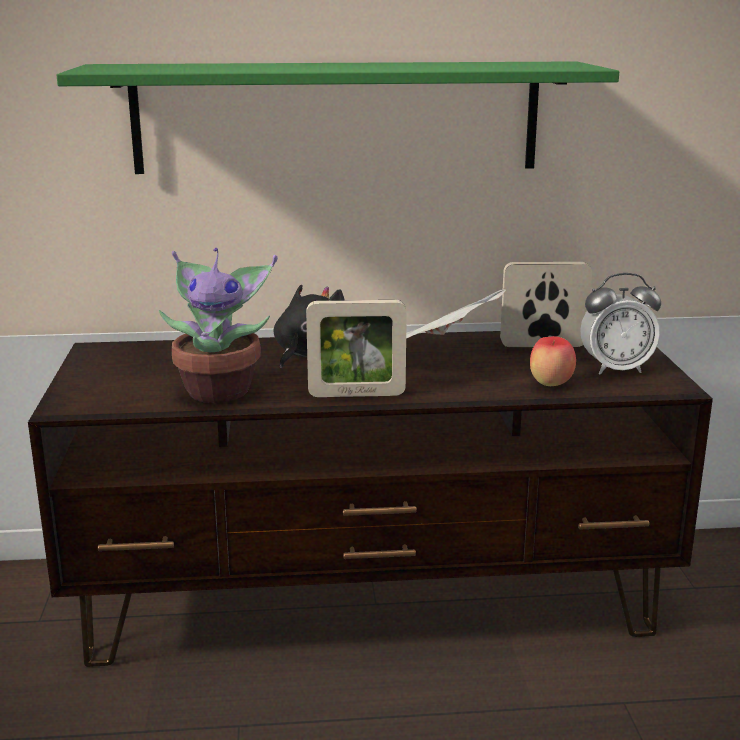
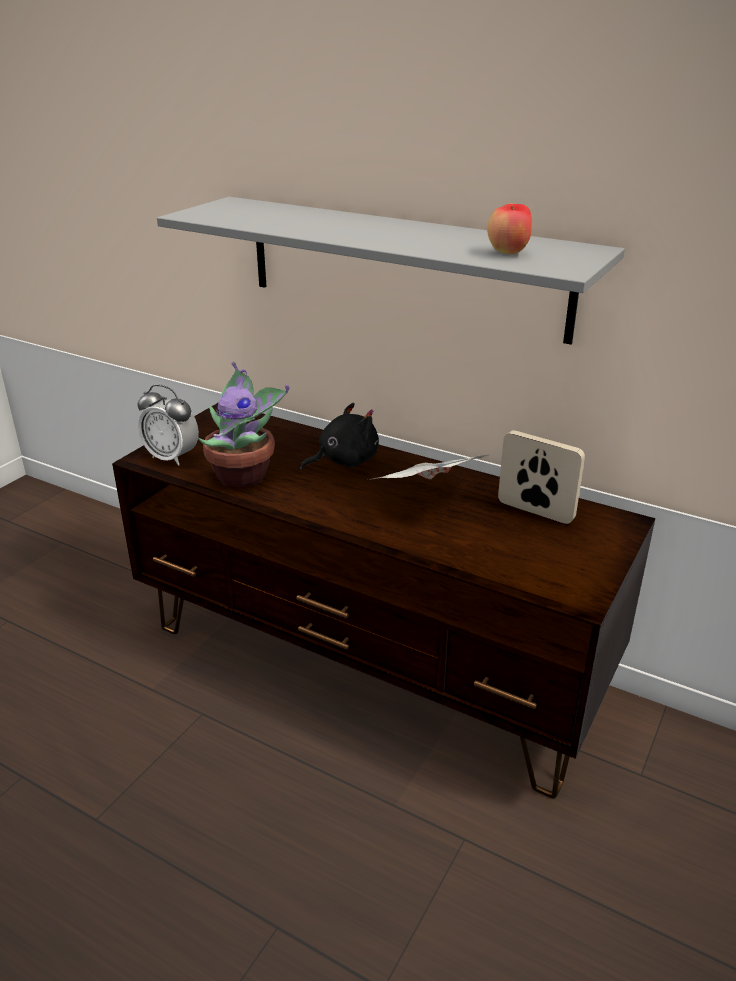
camera: 35 degrees right, 10 degrees up
(337, 117) = (403, 266): green shelf -> grey shelf
(356, 394) = (324, 511): picture frame -> none
(550, 384) = (479, 555): apple -> apple (508, 253)
(616, 369) = (560, 560): alarm clock -> alarm clock (172, 457)

